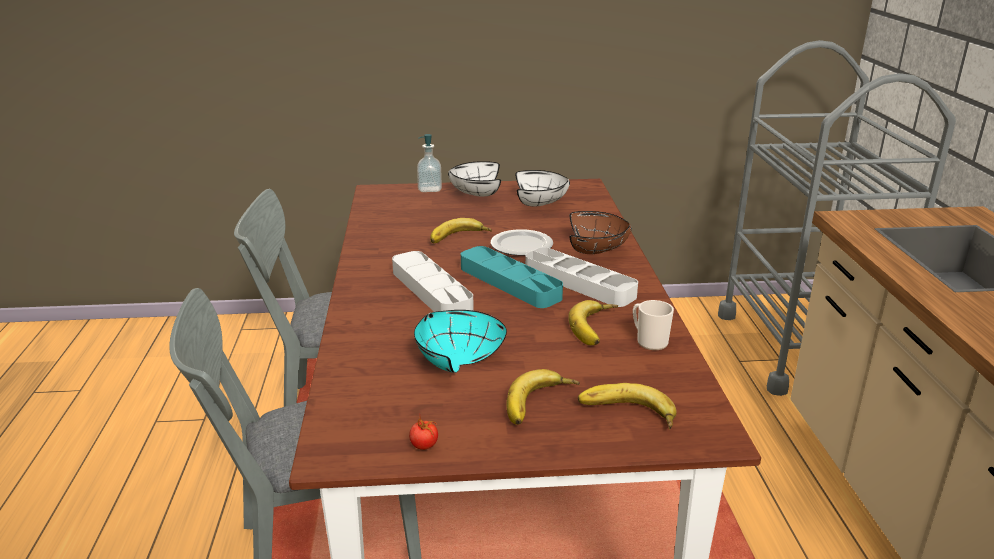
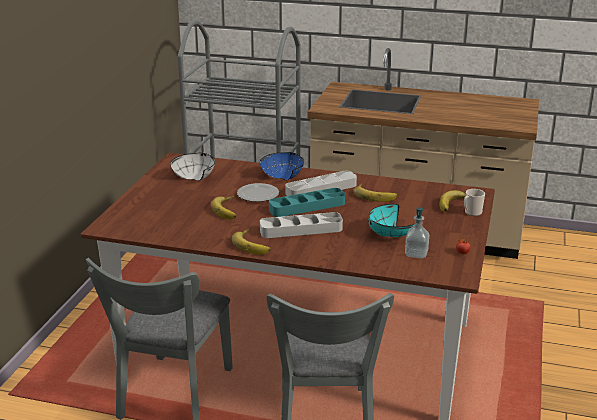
camera: 70 degrees left, 0 degrees up
(430, 189) = (125, 207): soap dispenser -> soap dispenser (416, 254)
(475, 194) = (155, 194): white bowl -> none
(540, 404) = (439, 221): banana -> banana (253, 245)
(598, 251) = (284, 176): brown bowl -> blue bowl
(649, 341) = (395, 187): mug -> mug (471, 212)

